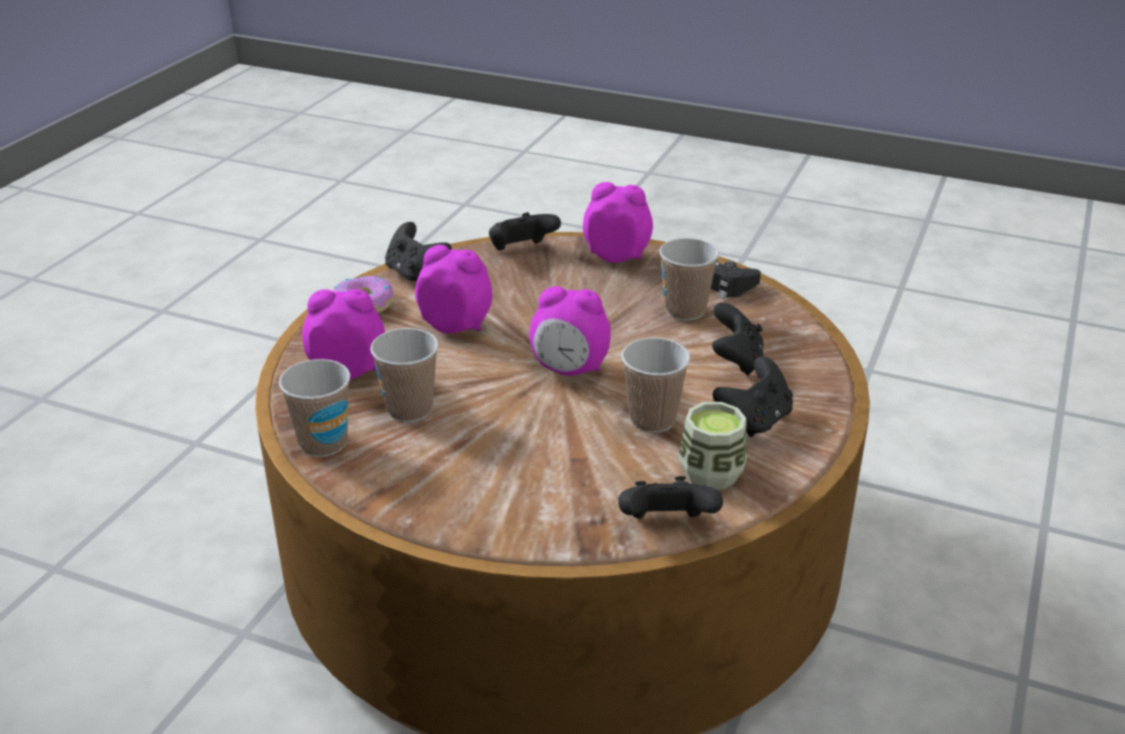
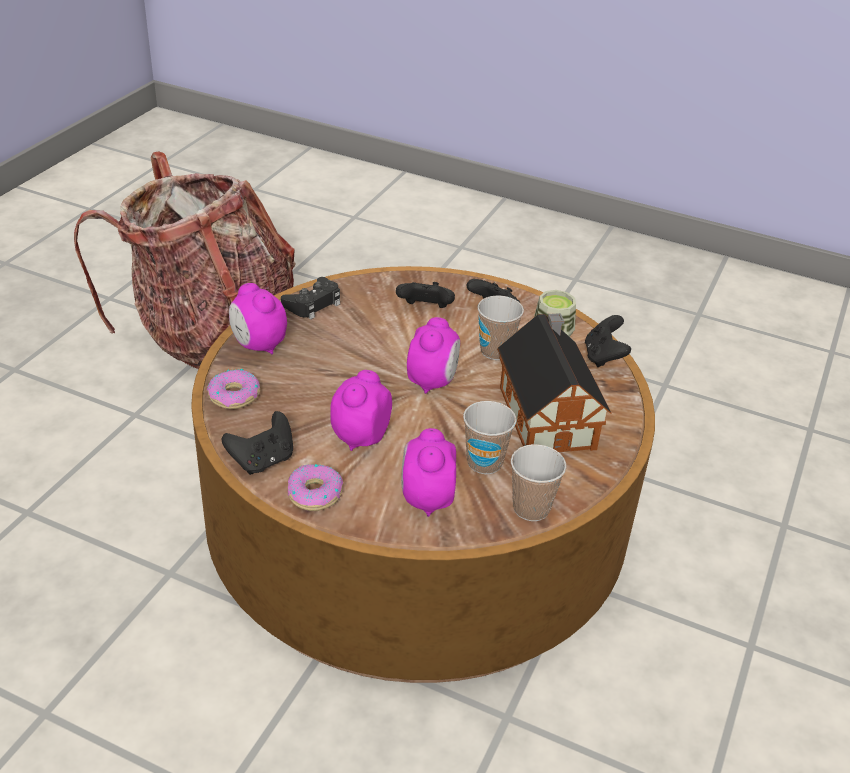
camera: 90 degrees left, 5 degrees up
(512, 461) = (546, 414): none -> toy house
(521, 251) = (234, 396): black game controller -> donut
(617, 256) = (258, 345): alarm clock -> alarm clock turned 60 degrees counterclockwise
(685, 311) = (354, 322): cup -> none
(866, 360) = (209, 335): none -> backpack

